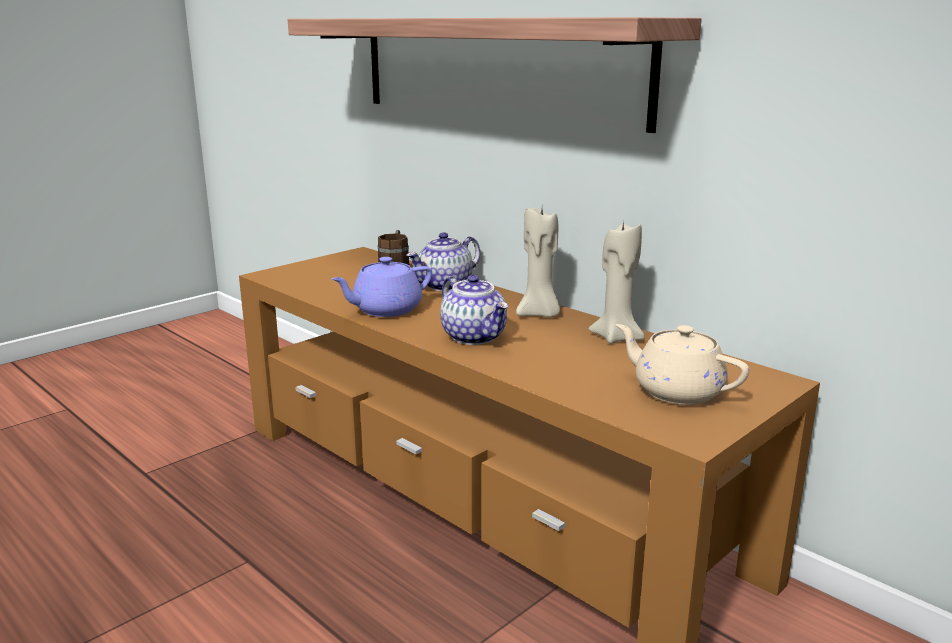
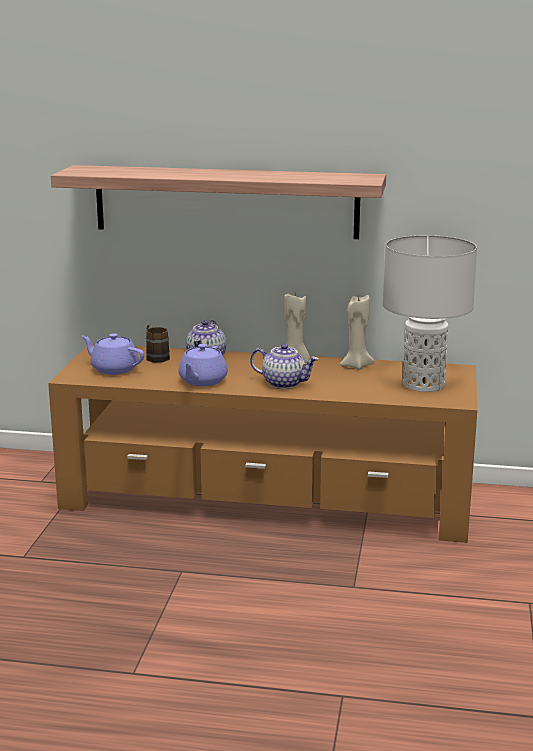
camera: 35 degrees left, 0 degrees up
(326, 275) = (113, 369): none -> purple teapot
(676, 391) = (424, 384): beige teapot -> white table lamp

